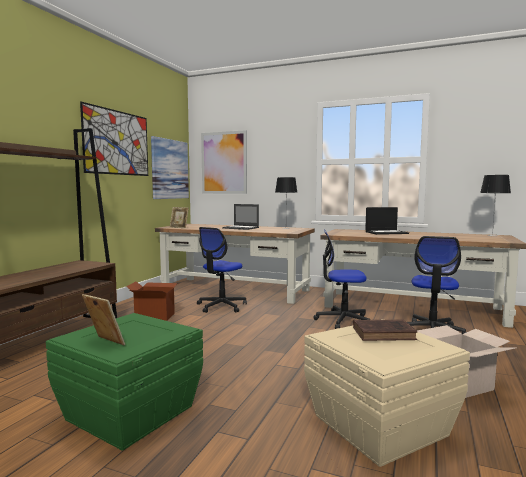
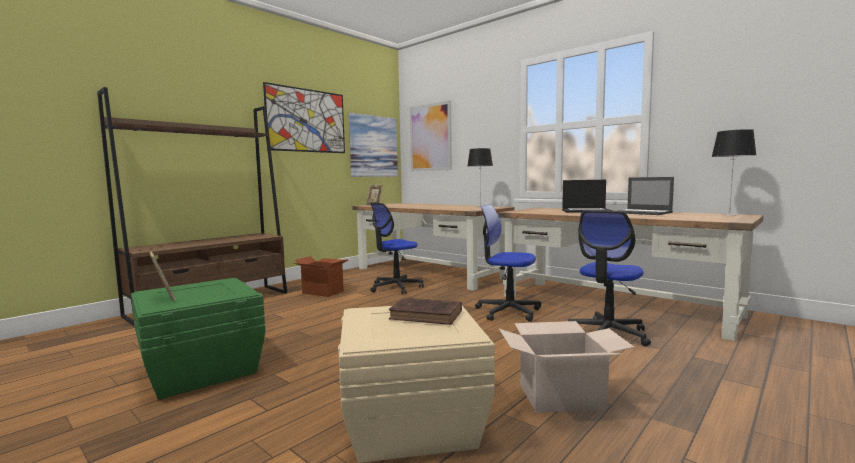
camera: 20 degrees right, 0 degrees up
(241, 228) = (433, 206): laptop -> laptop (643, 213)

